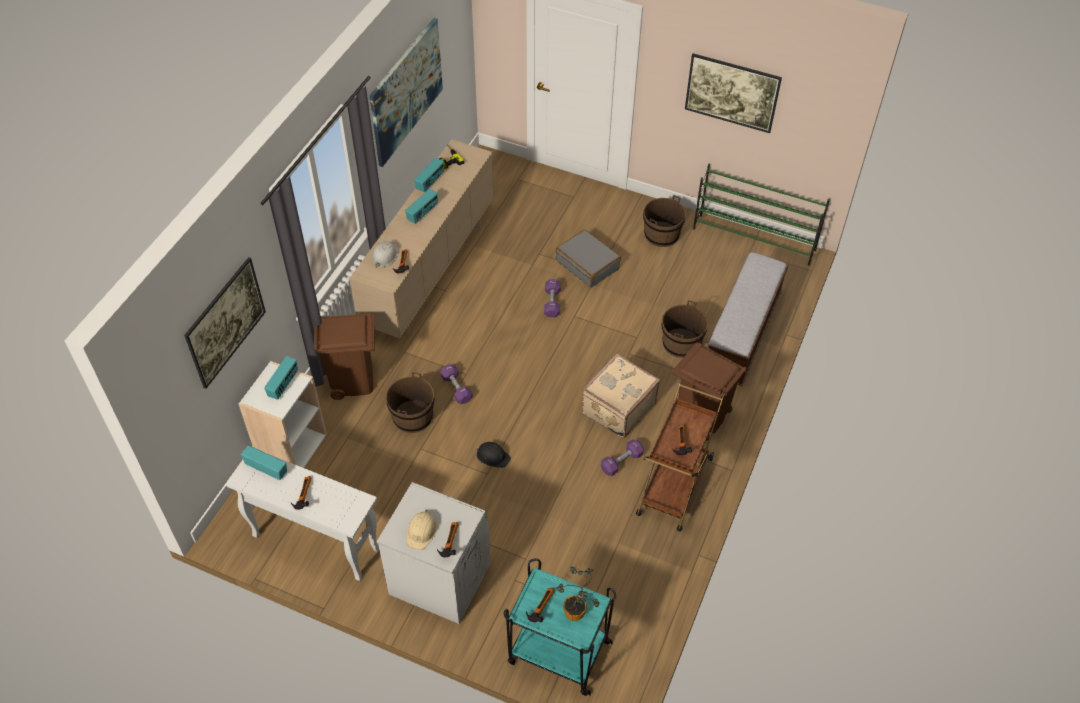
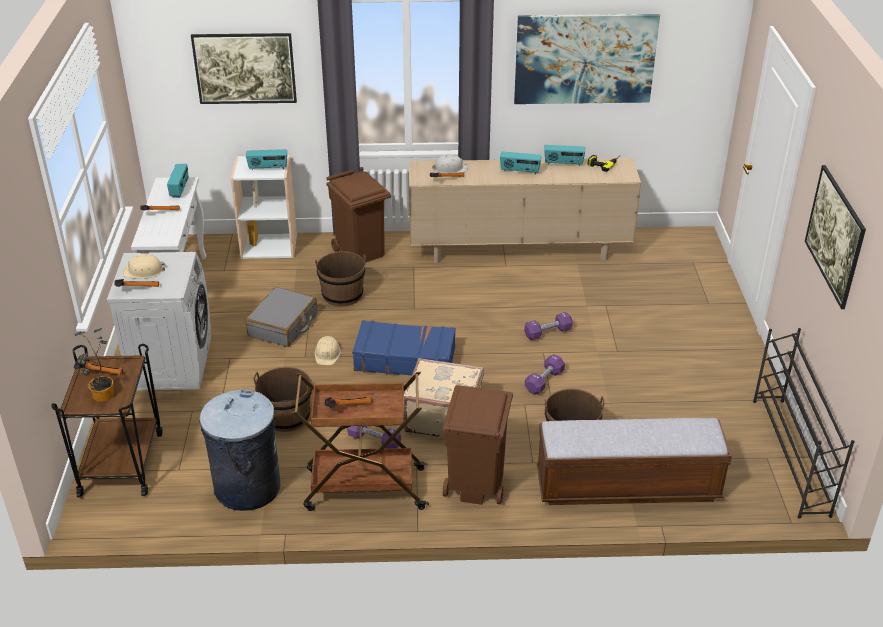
camera: 65 degrees right, 15 degrees down
(456, 388) = (393, 308): purple dumbbell -> purple dumbbell (544, 381)
(492, 456) = (327, 354): black hard hat -> beige hard hat
(530, 405) = (404, 358): none -> blue suitcase
(557, 651) = (122, 463): turquoise cart -> brown cart
(587, 264) = (622, 340): grey suitcase -> grey suitcase (283, 325)
(634, 566) = (247, 487): none -> grey trash can
(661, 235) = (719, 380): brown bucket -> brown bucket (286, 416)
(754, 240) = (789, 456): green shoe rack -> black shoe rack

